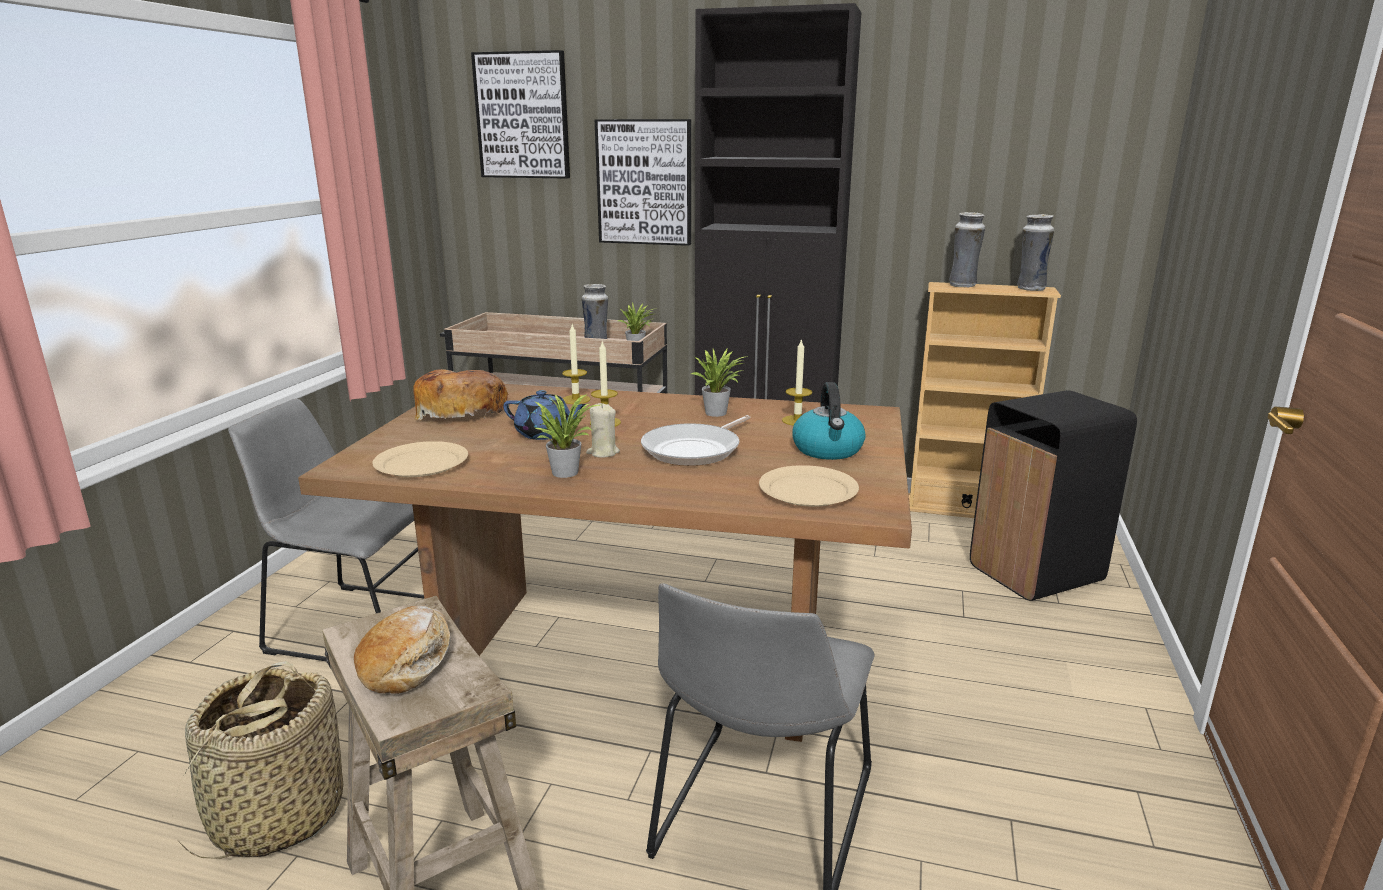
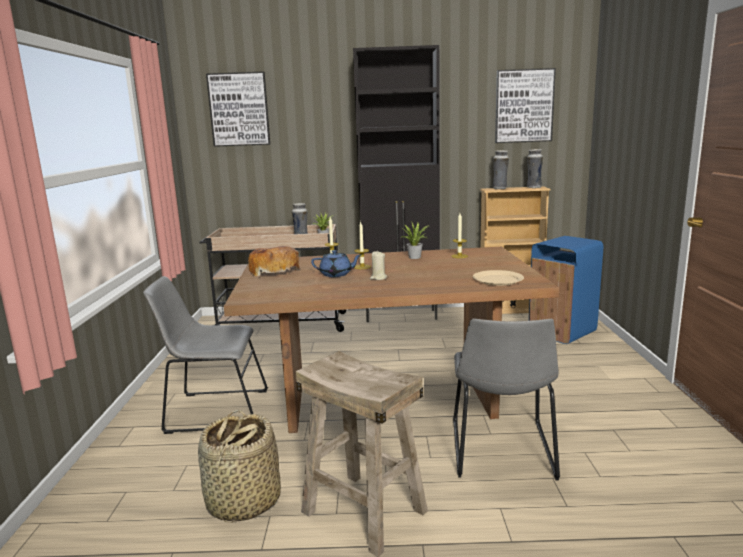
camera: 15 degrees left, 5 degrees down
(407, 661) = (355, 375): bread -> none
(422, 464) = (287, 293): beige plate -> none
(565, 471) = (369, 287): potted plant -> none
(644, 182) = (316, 144): picture -> picture (524, 106)
(695, 450) = (424, 272): frying pan -> none
(828, 450) = (488, 265): kettle -> none
(1037, 573) = (563, 332): black trash can -> blue trash can

